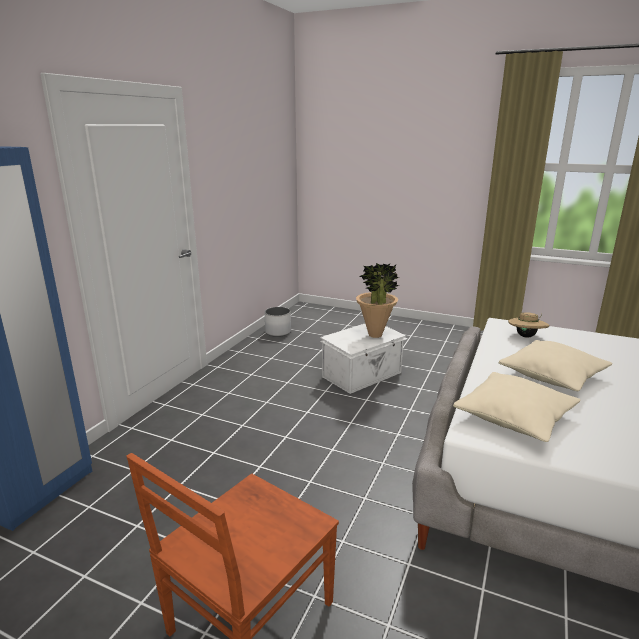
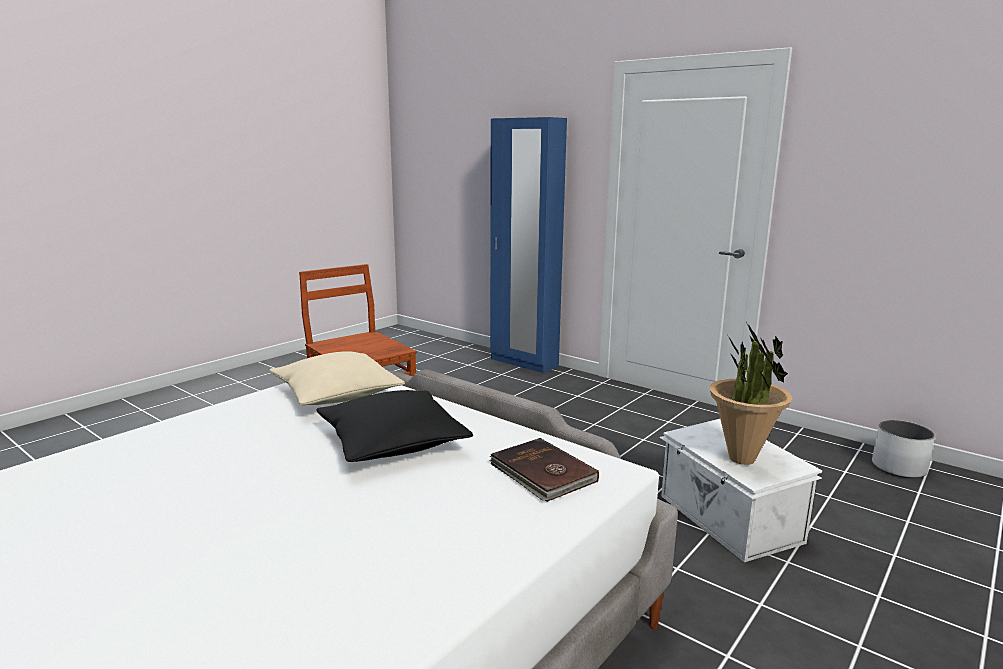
camera: 105 degrees right, 5 degrees down
(526, 336) = (542, 473): beige hat -> brown book
(552, 376) = (392, 443): beige pillow -> black pillow

